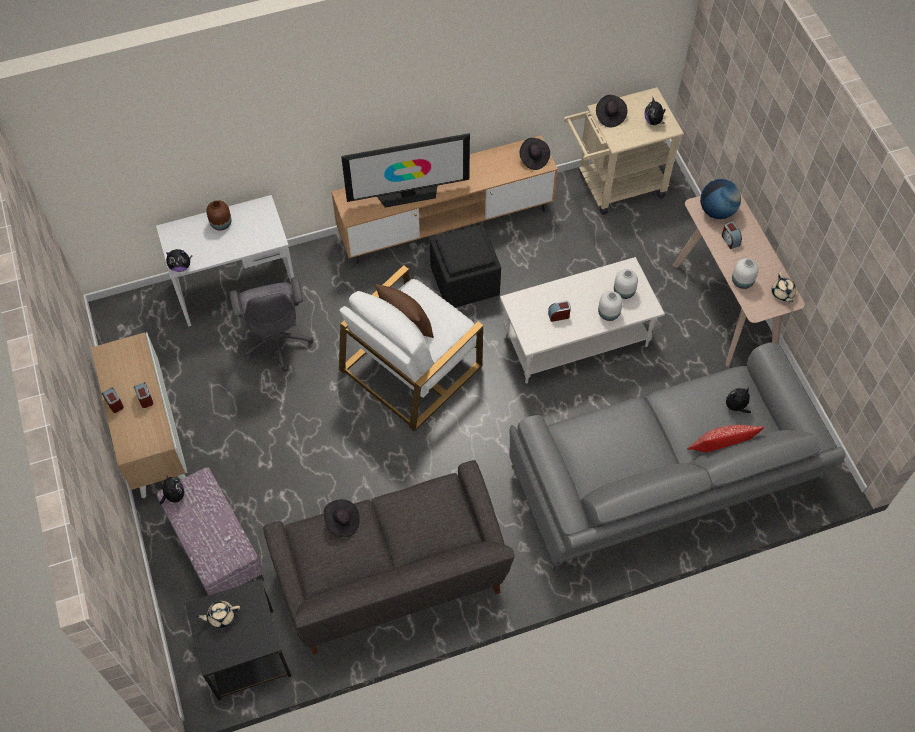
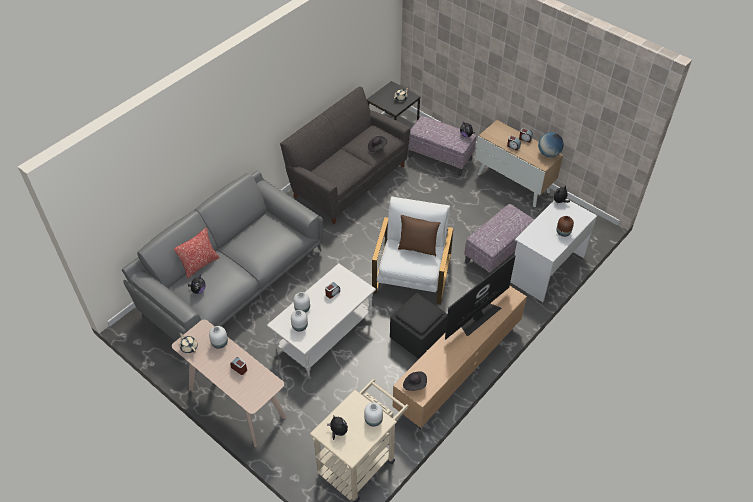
camera: 150 degrees right, 10 degrees down
(277, 341) = (497, 252): grey office chair -> ottoman
(610, 116) = (373, 419): black hat -> white vase
(716, 211) = (258, 386): globe -> globe (548, 153)

